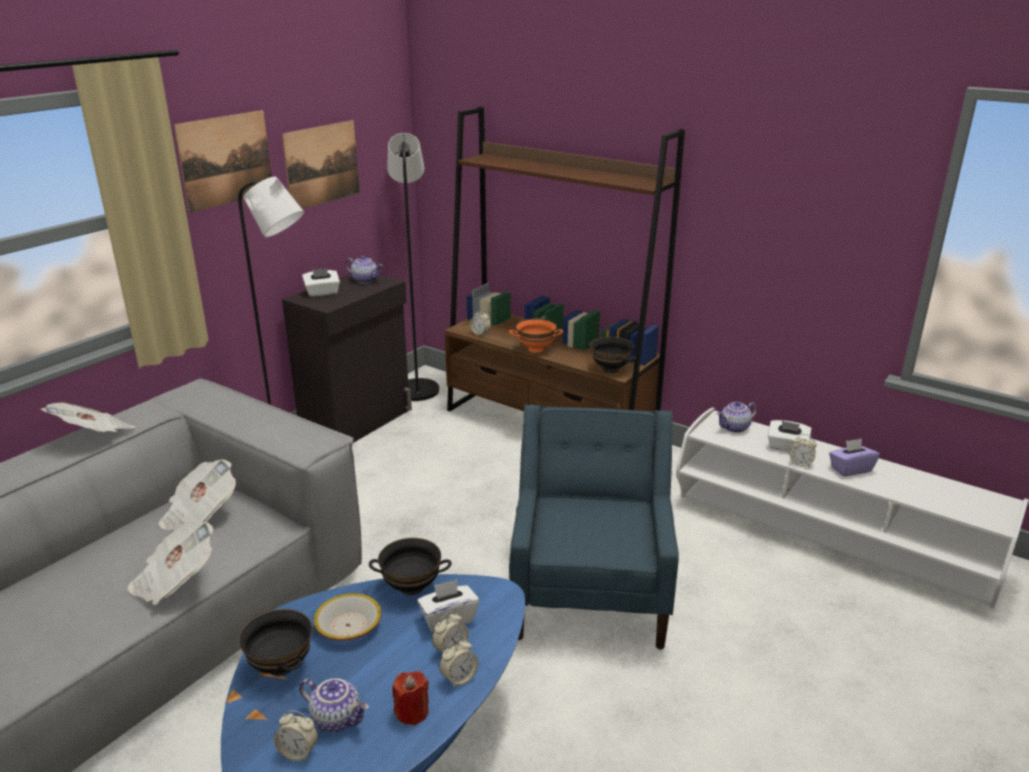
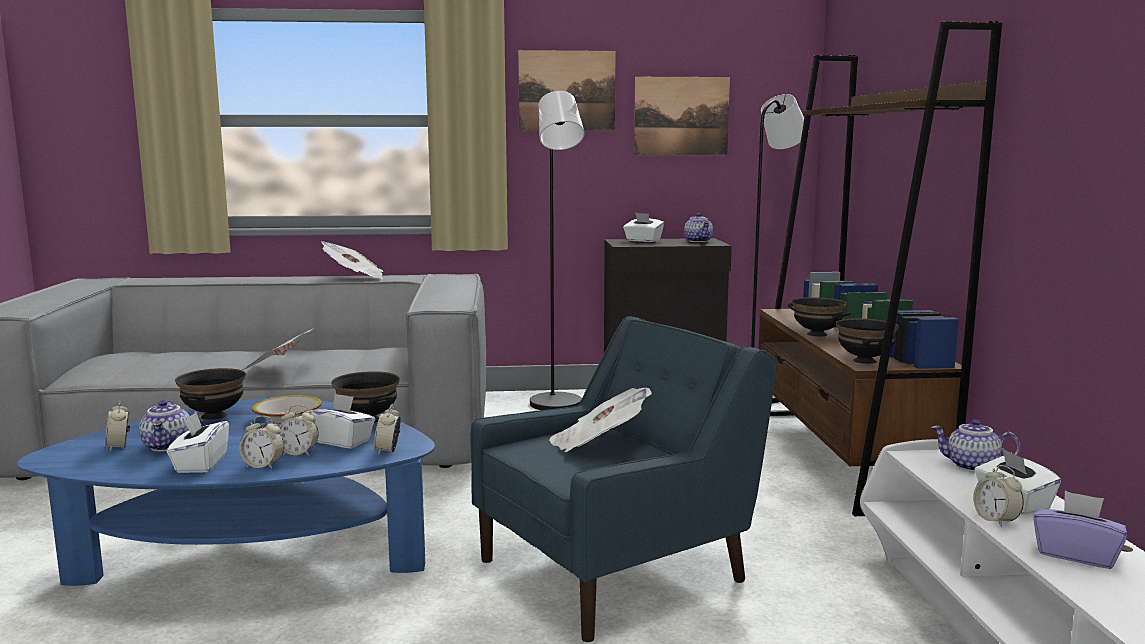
camera: 50 degrees right, 15 degrees down
(200, 514) = (366, 351): newspaper -> newspaper (598, 445)
(412, 712) = (200, 464): red candle -> white tissue box
(480, 333) = (788, 316): alarm clock -> alarm clock (388, 451)
(535, 349) = (816, 334): orange bowl -> black bowl

